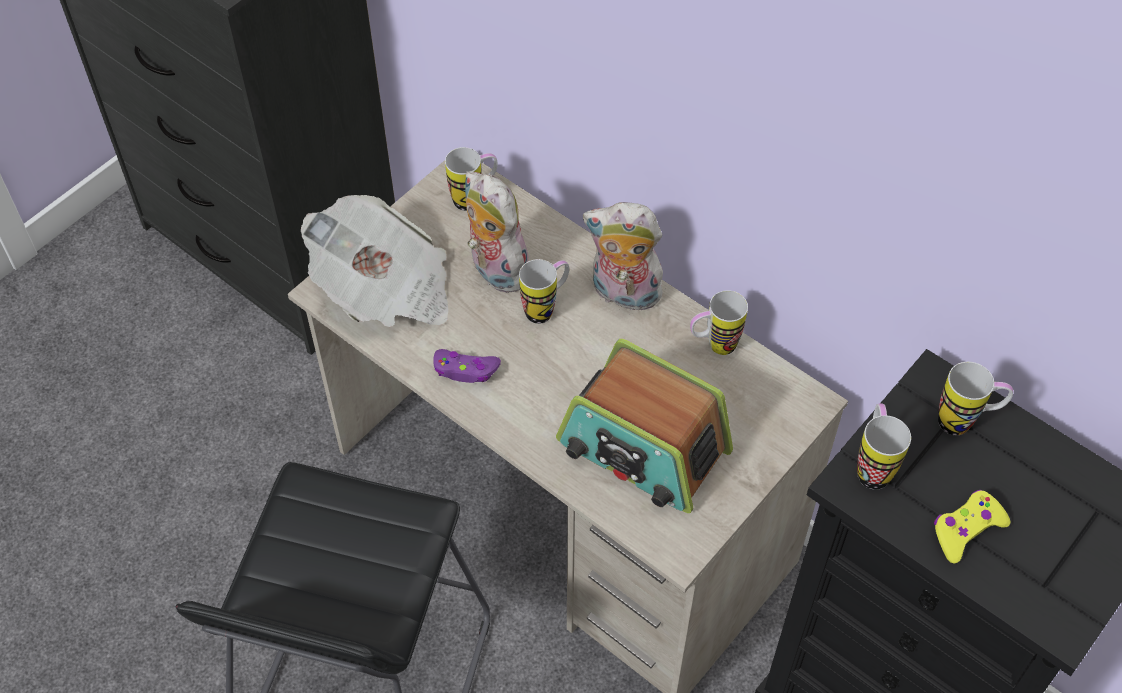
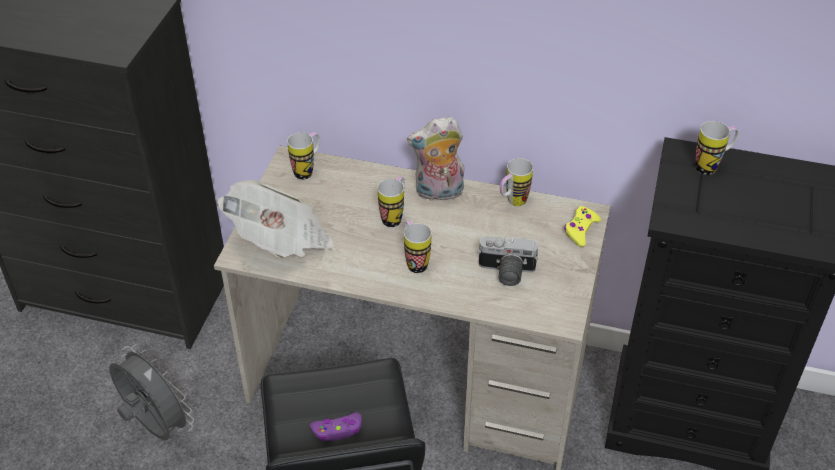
camera: 25 degrees left, 10 degrees down
(223, 441) = (155, 426): none -> grey fan
(465, 370) = (364, 268): purple game controller -> purple game controller (337, 430)
(494, 269) = (347, 205): plush toy -> none
(643, 448) = (506, 273): radio -> camera
(872, 465) = (676, 205): mug -> mug (414, 261)
(966, 529) = (750, 219): yellow game controller -> yellow game controller (580, 230)

